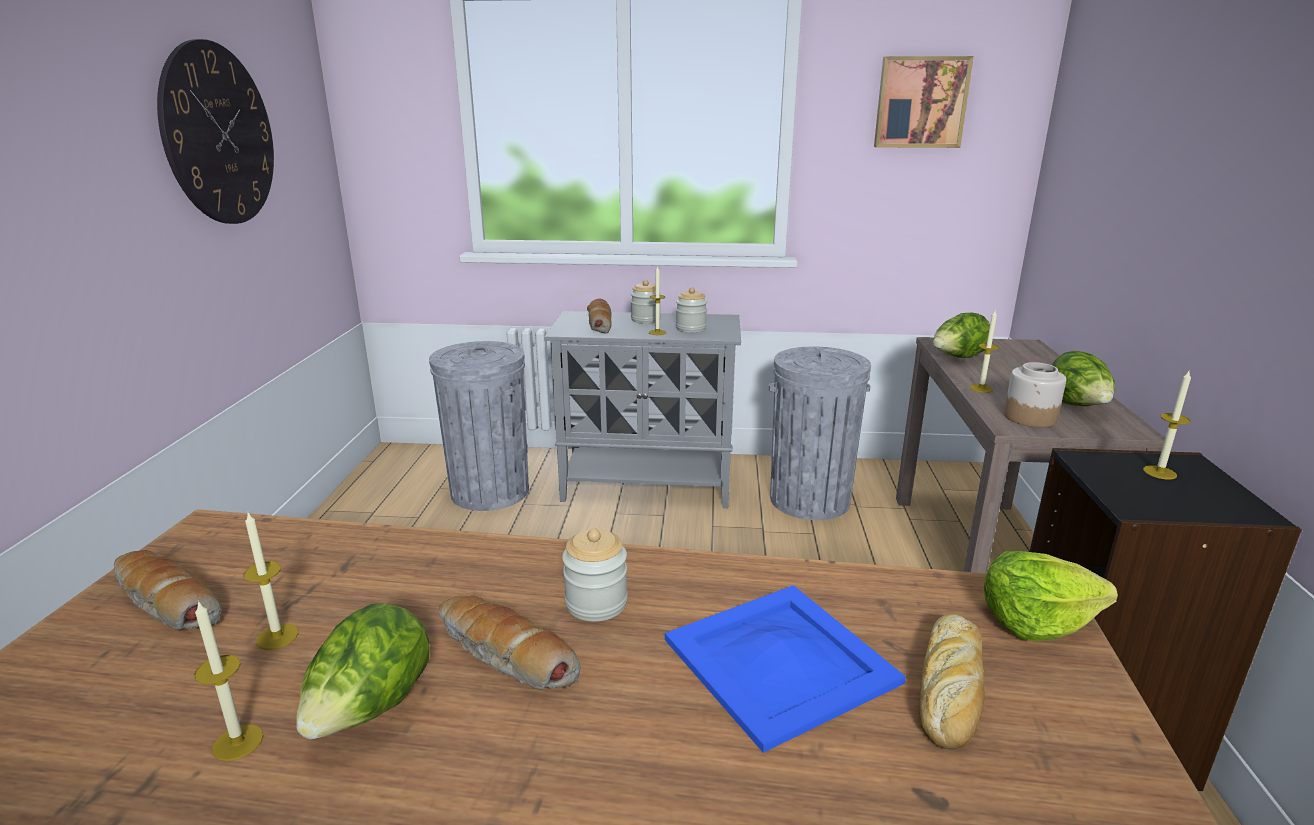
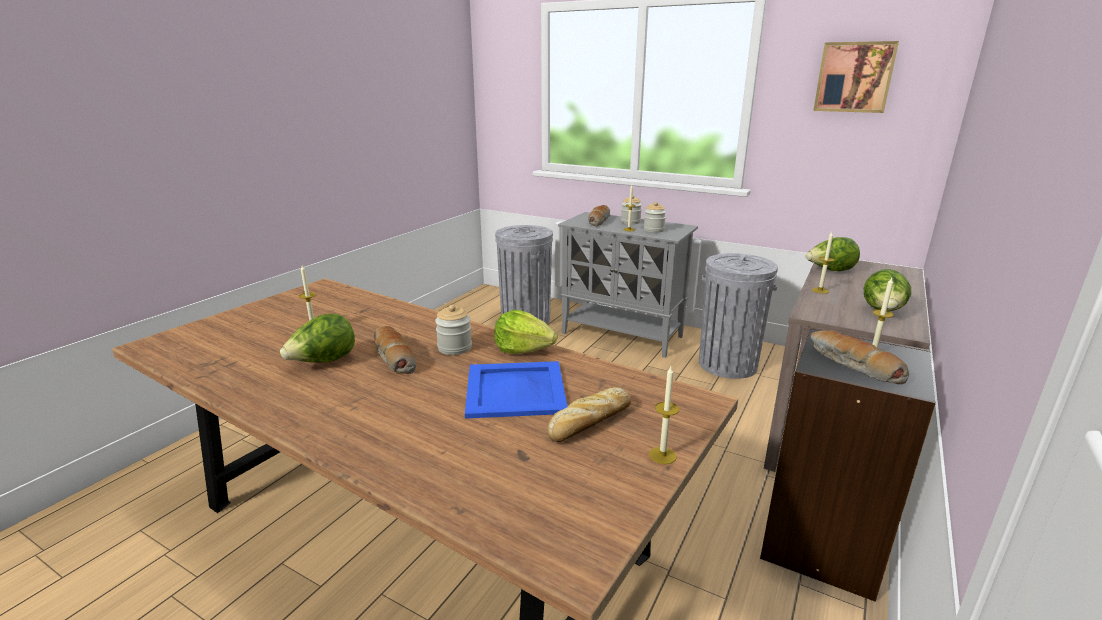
camera: 25 degrees right, 0 degrees up
(166, 603) = (284, 309): bread -> bread (853, 366)
(219, 135) = (395, 92): wall clock -> none
(238, 742) = (269, 360): candle -> candle (662, 455)
(1030, 417) = (832, 312): jar -> none
(1035, 621) = (683, 409): lettuce -> lettuce (523, 349)

